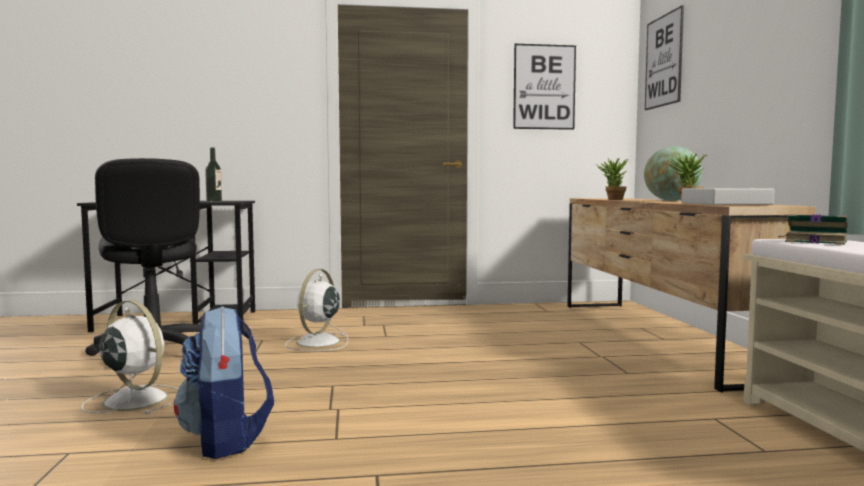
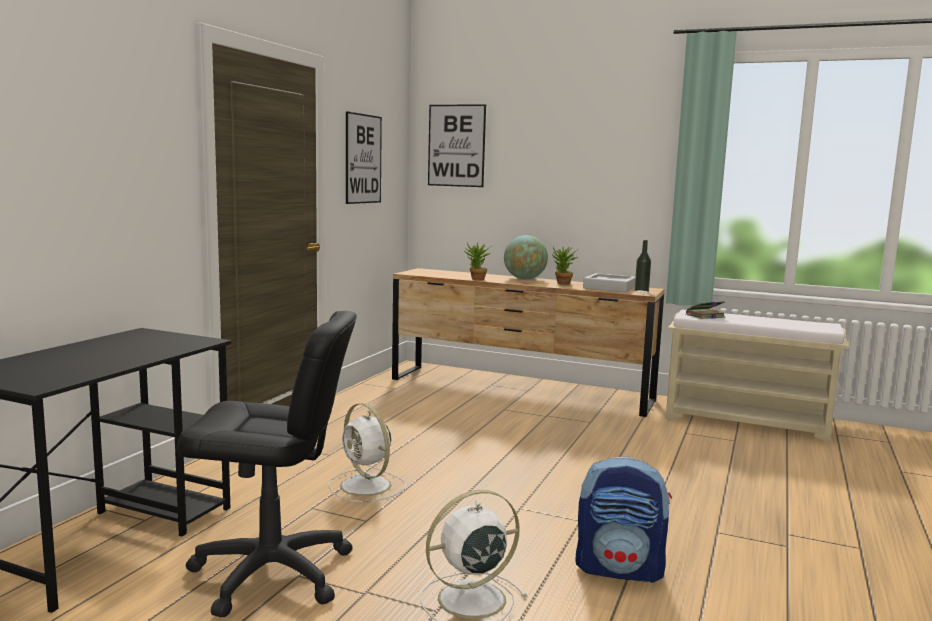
camera: 60 degrees left, 5 degrees up
(214, 201) = (165, 343): bottle -> bottle (641, 291)

